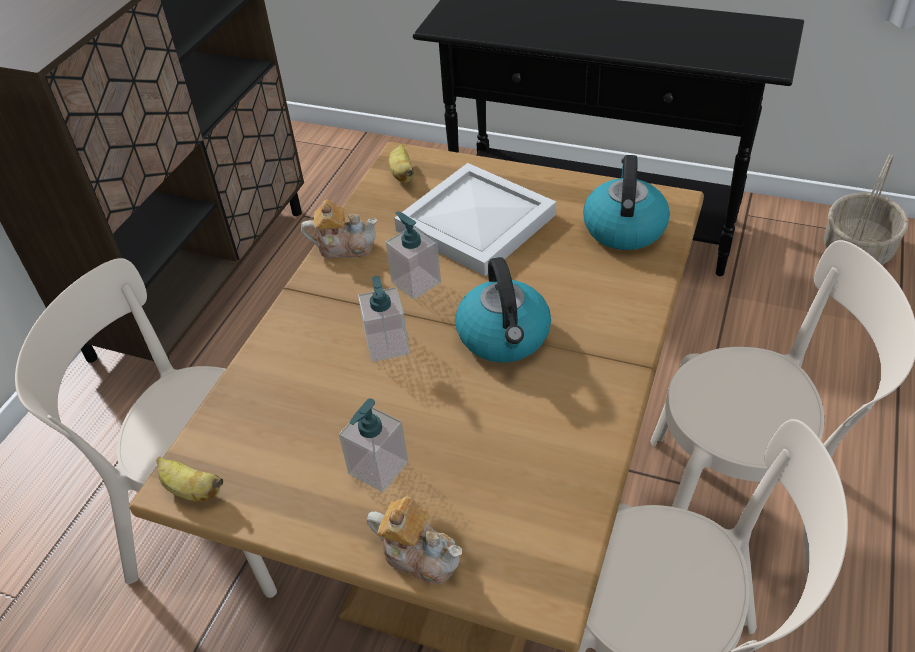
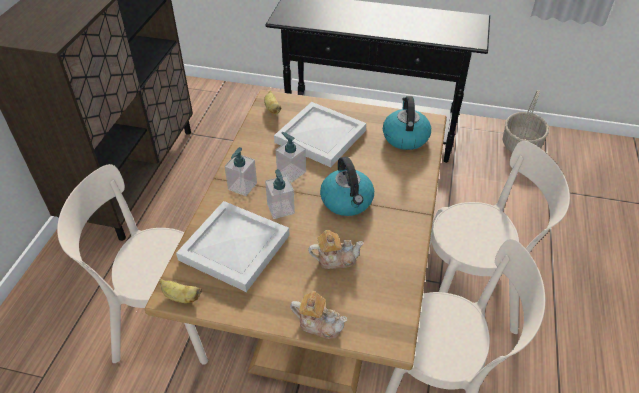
camera: 10 degrees left, 0 degrees up
(300, 407) = (236, 247): none -> white tray
(344, 246) = (245, 153): teapot -> teapot (335, 258)
(378, 468) = (287, 278): soap dispenser -> soap dispenser (242, 186)

